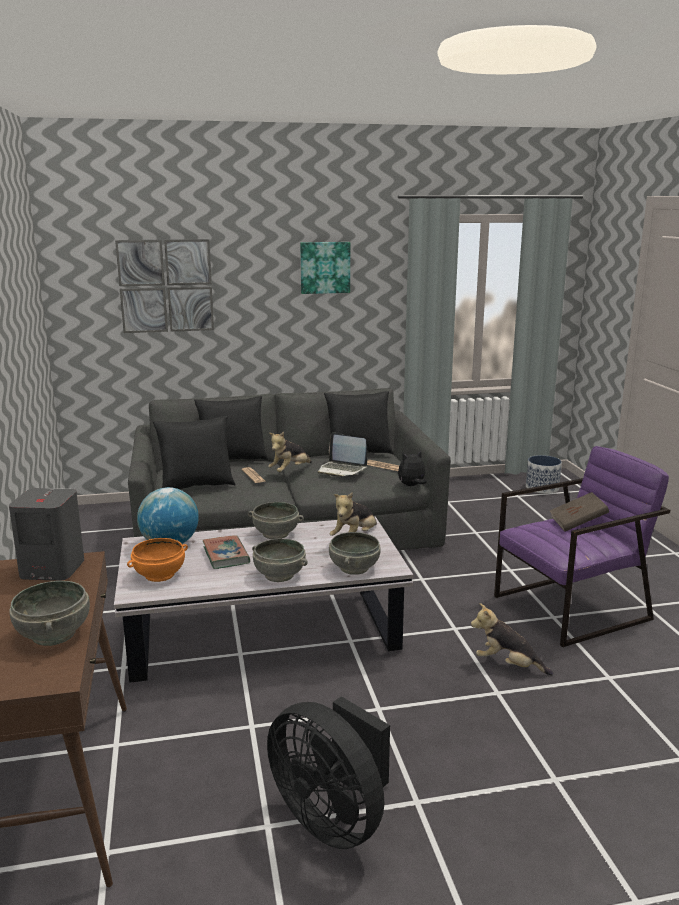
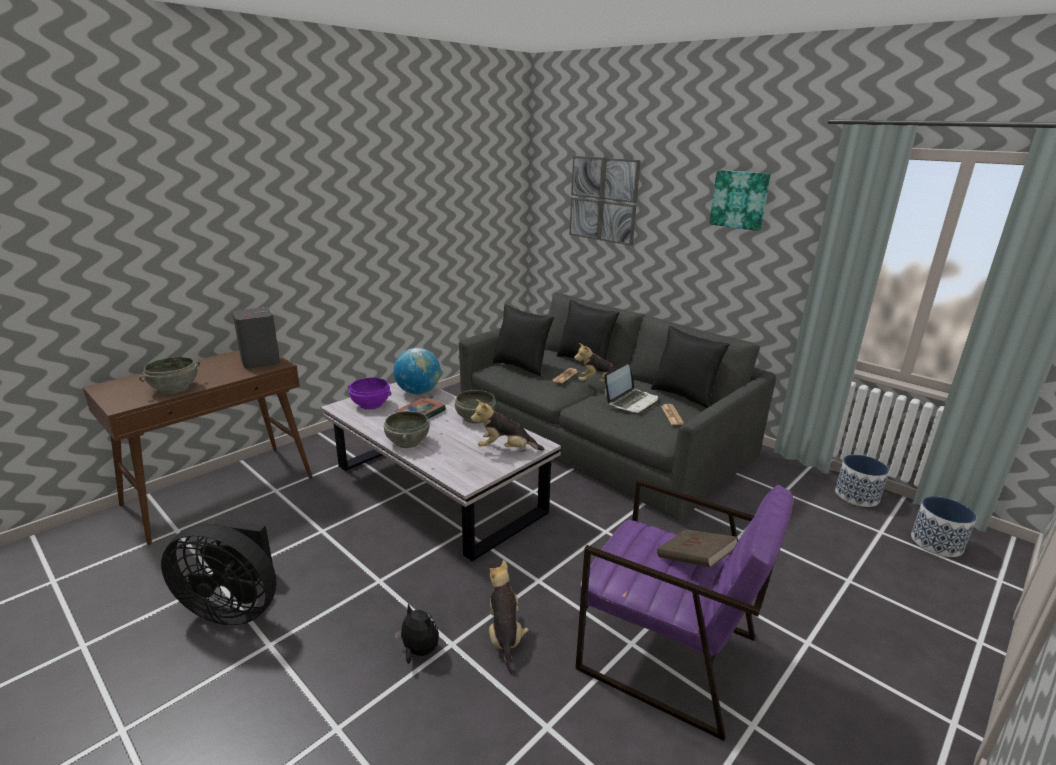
camera: 55 degrees right, 5 degrees up
(159, 574) = (371, 404): orange bowl -> purple bowl
(332, 818) = (234, 607): black fan -> black fan turned 90 degrees counterclockwise
(342, 470) = (631, 401): laptop -> laptop turned 135 degrees counterclockwise
(353, 568) = (449, 466): grey bowl -> none
(412, 486) = (658, 442): plush toy -> plush toy (418, 651)
(476, 484) = (857, 496): none -> planter

